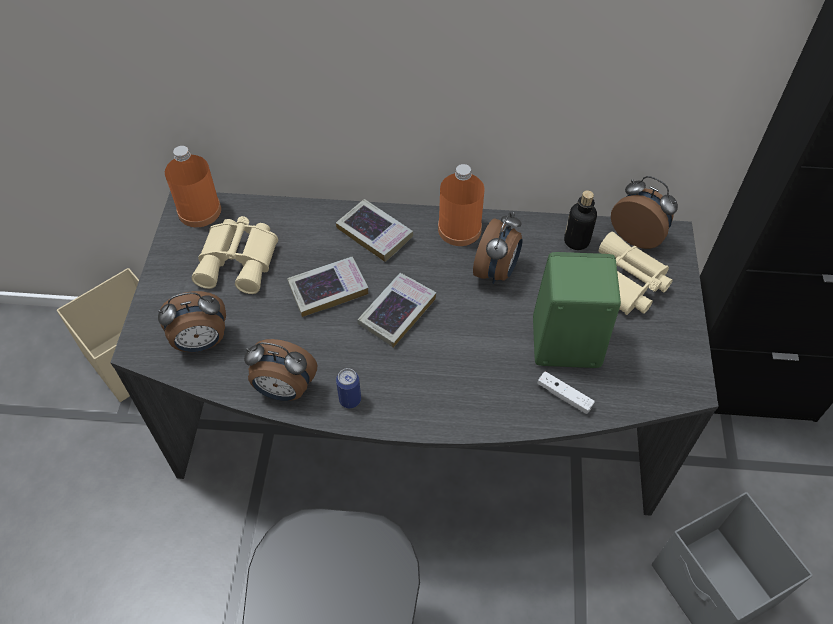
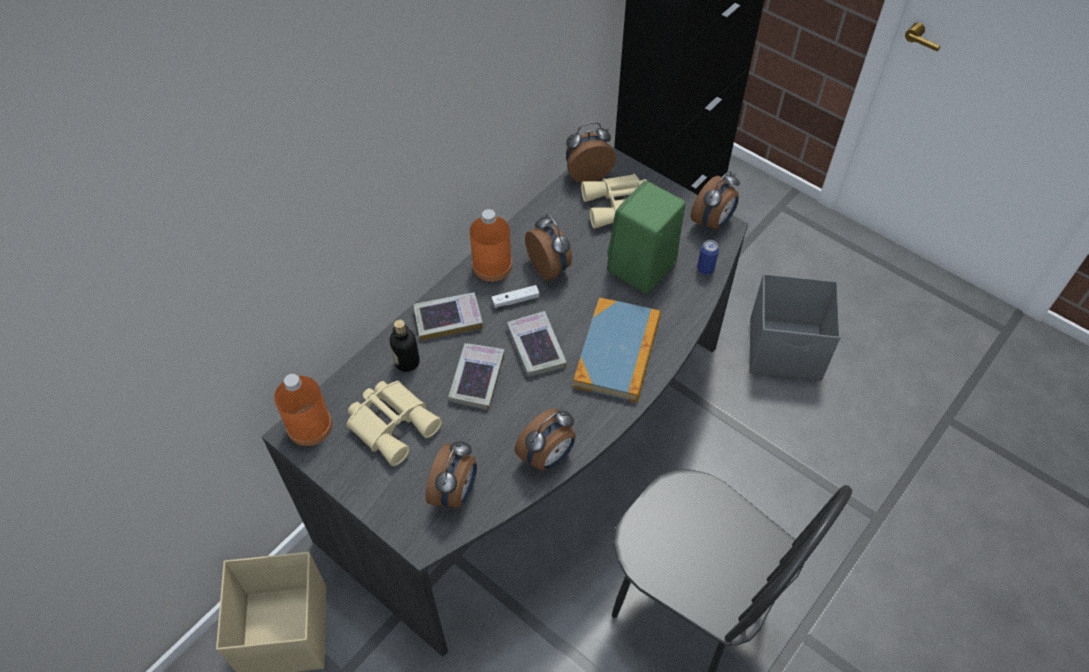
camera: 55 degrees left, 0 degrees up
(350, 400) = (589, 419): can -> can (705, 269)
(445, 379) = (617, 352): none -> book
(564, 396) = (682, 294): white game controller -> white game controller (515, 300)
(576, 241) = (563, 208): bottle -> bottle (407, 362)
(685, 372) = (713, 222): none -> alarm clock

